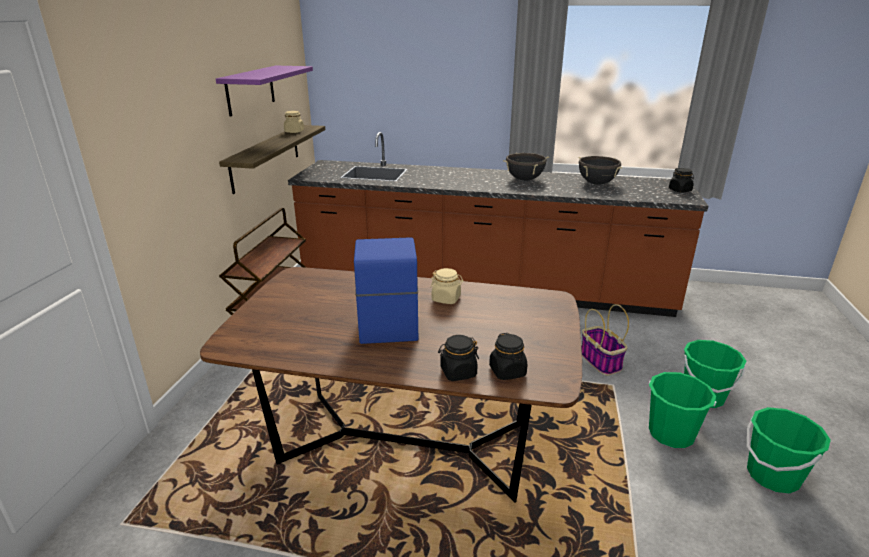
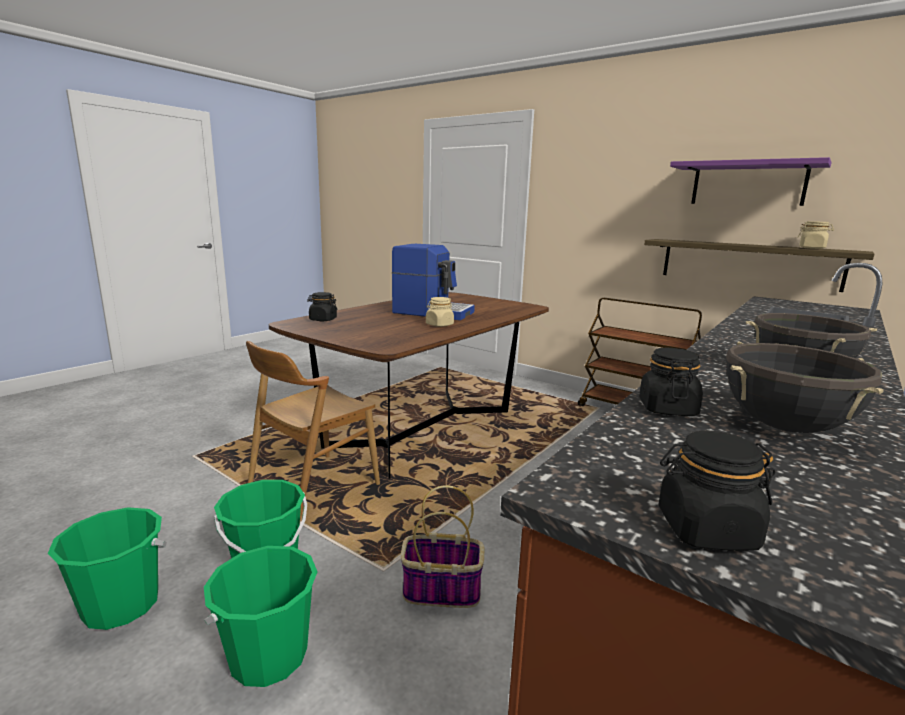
camera: 115 degrees right, 10 degrees down
(458, 372) = (344, 313): black jar -> black jar (667, 408)
(579, 465) = (313, 487): none -> brown chair

